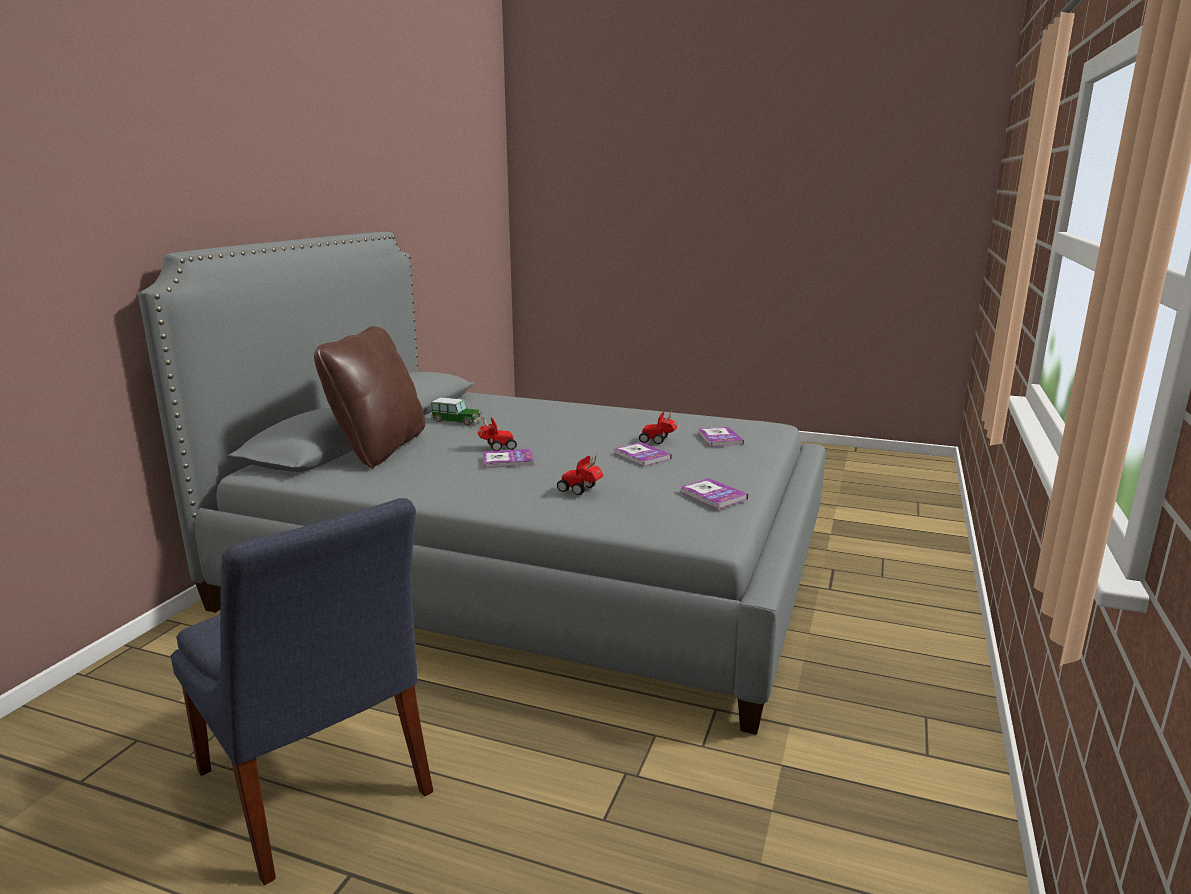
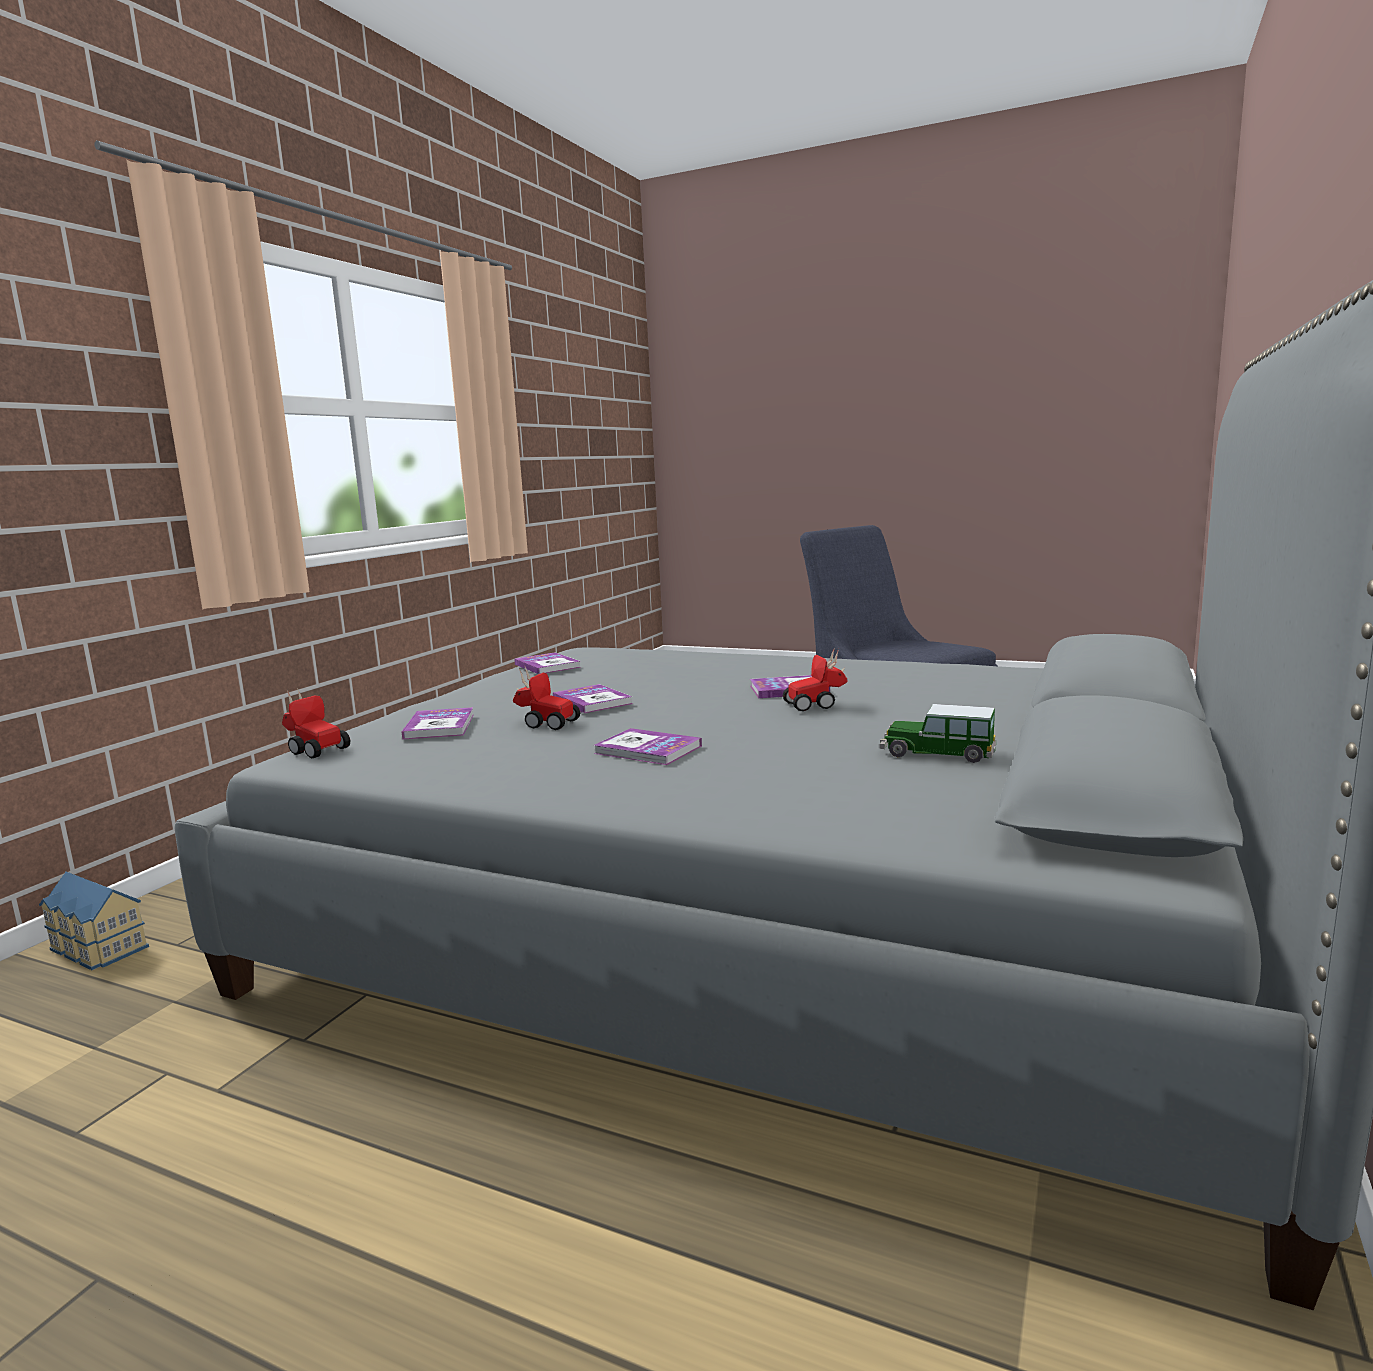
camera: 175 degrees left, 5 degrees down
(379, 449) = (1011, 701): brown pillow -> none
(581, 490) = (690, 663): toy car -> toy car (314, 750)
(591, 424) = (648, 750): none -> book
(927, 555) = (96, 949): none -> toy house

